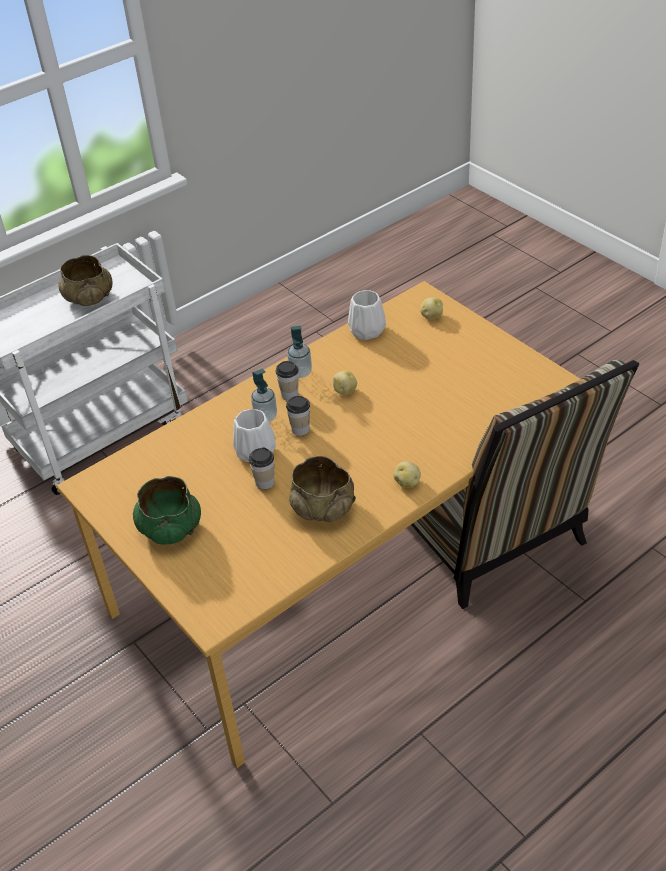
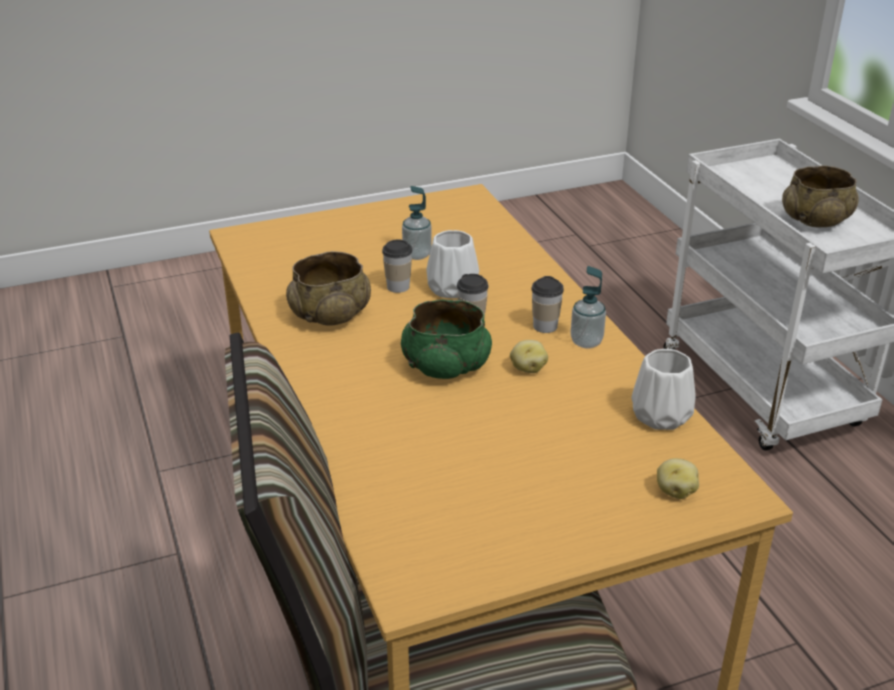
camera: 105 degrees right, 10 degrees down
(170, 527) = (375, 229): green bowl -> green bowl (446, 366)
(265, 417) = (511, 303): soap dispenser -> soap dispenser (417, 255)
(407, 482) = (321, 380): potato -> none

